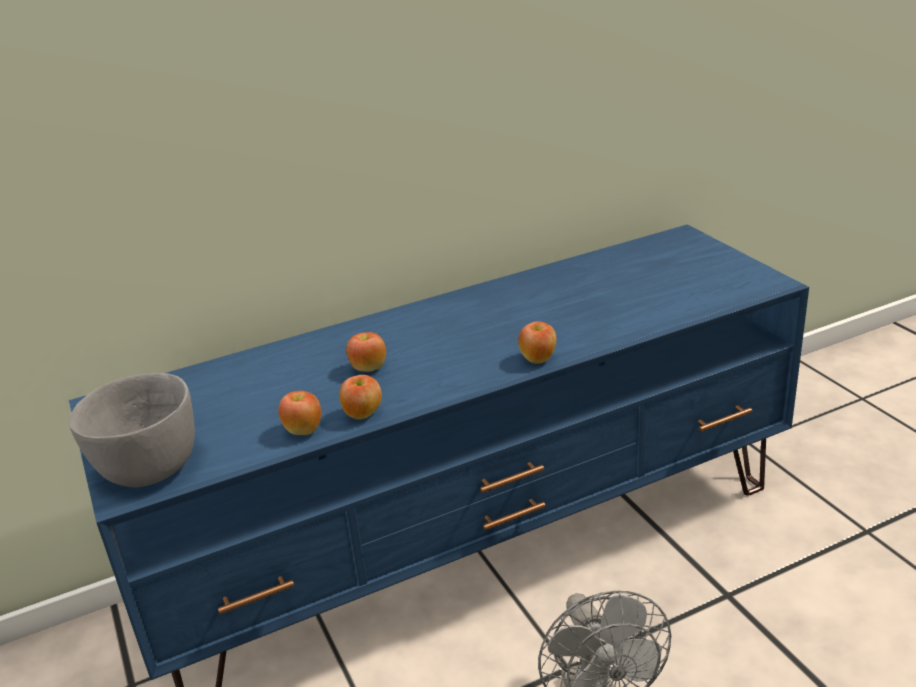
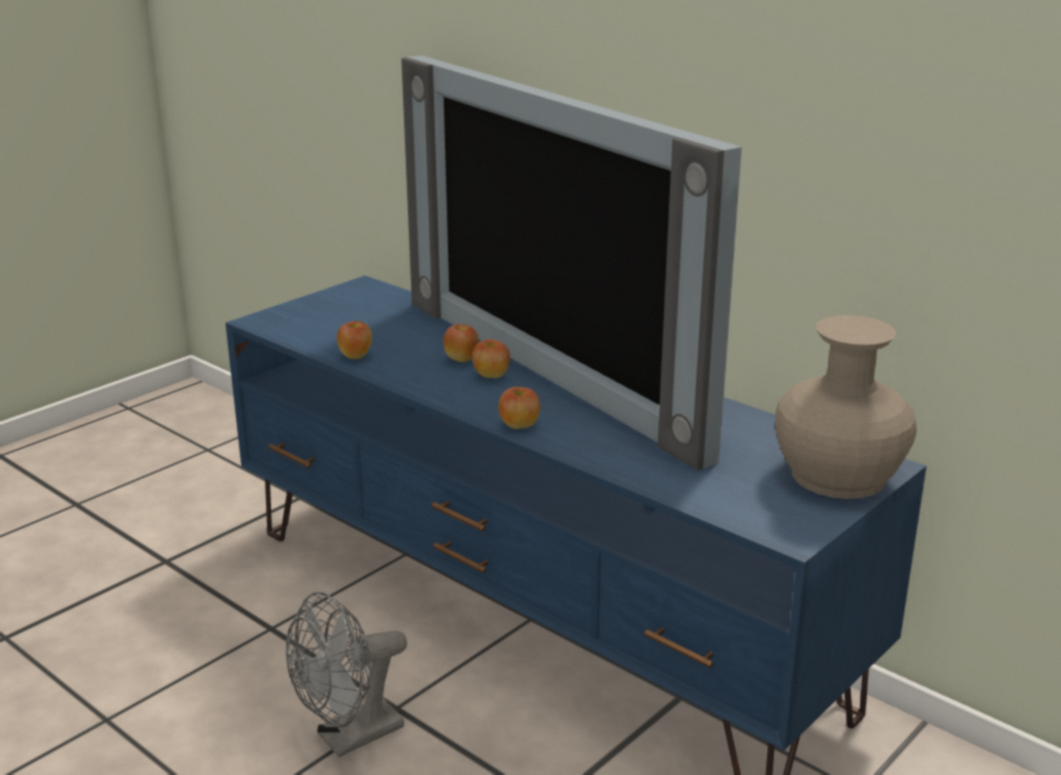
camera: 65 degrees right, 5 degrees down
(147, 468) = (288, 319): grey bowl -> none
(363, 414) = (388, 372): apple -> apple (491, 376)
(432, 323) = (559, 368): none -> television
(691, 252) = (838, 475): none -> beige vase

